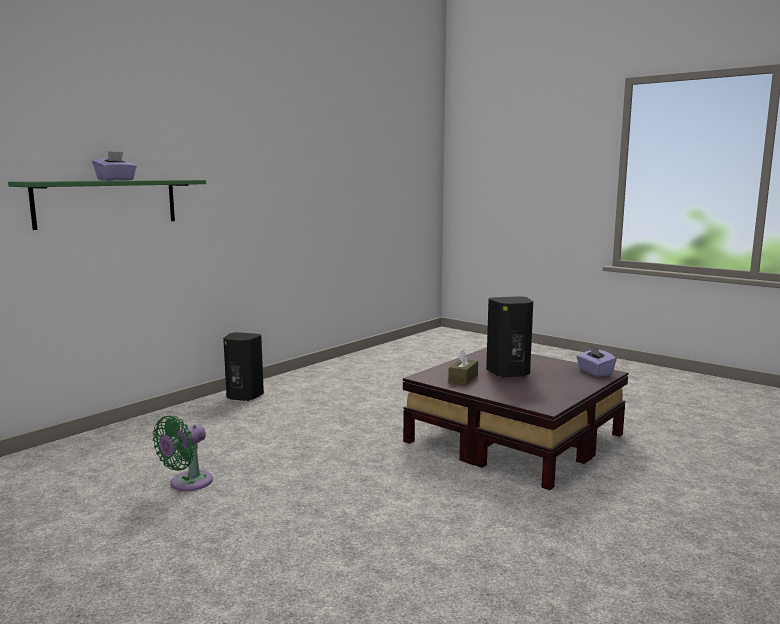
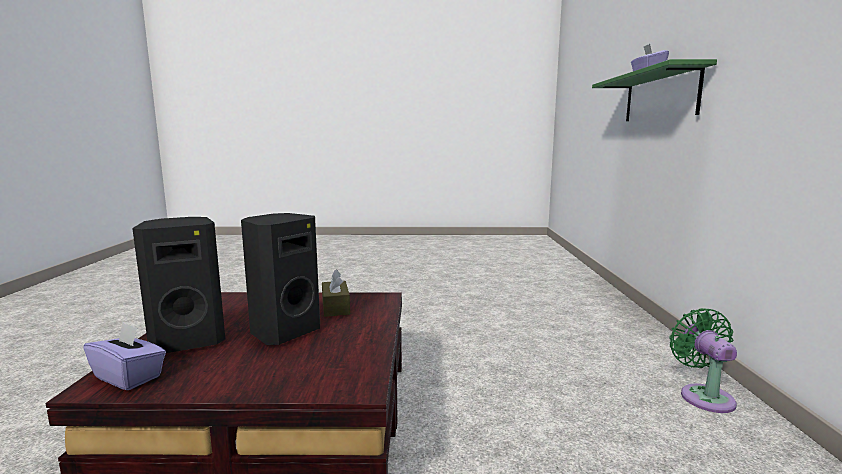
camera: 140 degrees right, 0 degrees up
(187, 483) = (476, 293): green fan -> green fan (704, 396)
(243, 396) = (663, 357): black speaker -> black speaker (189, 341)

